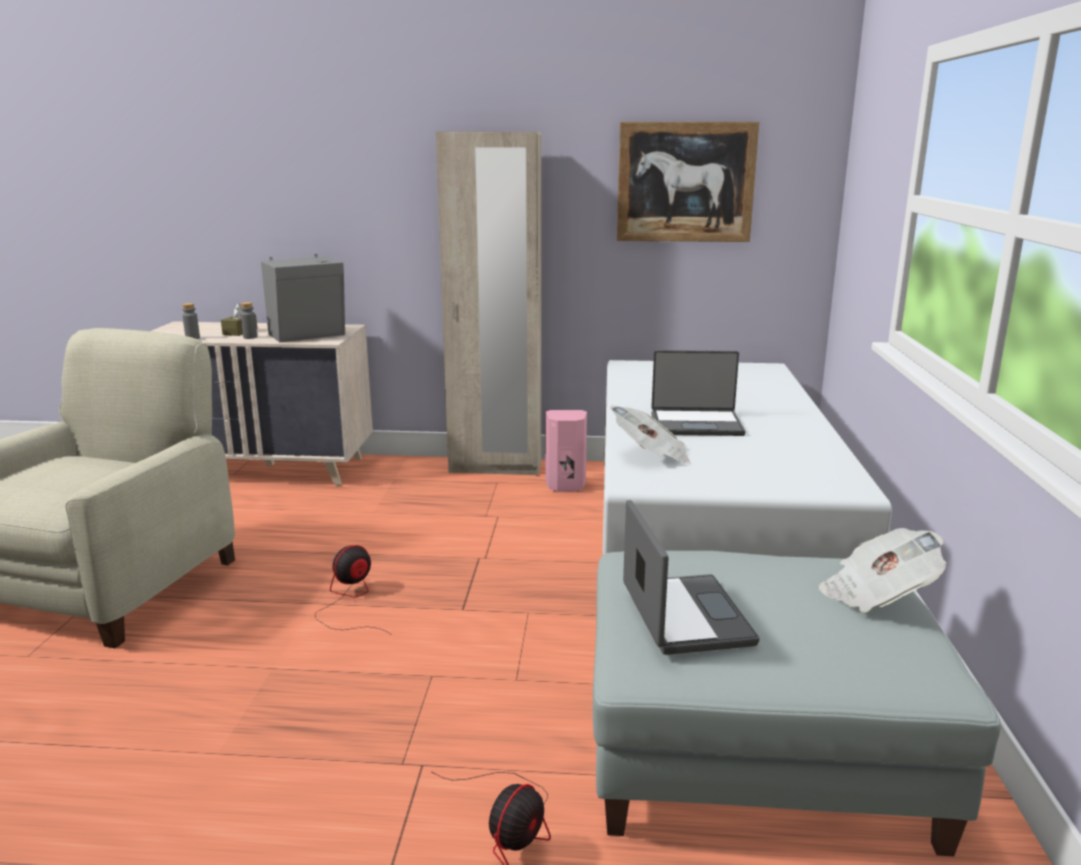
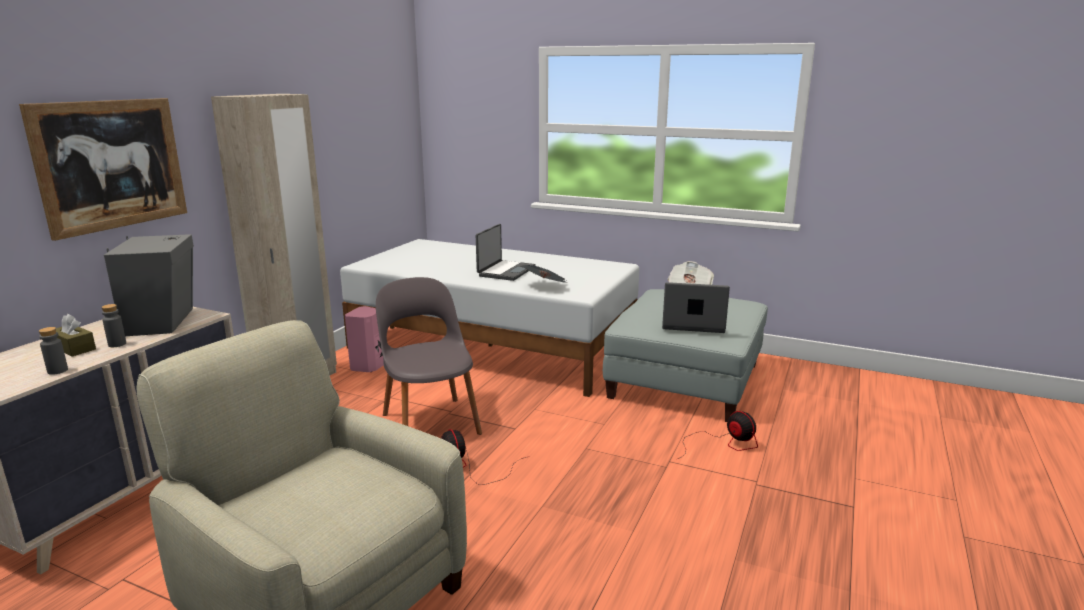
camera: 70 degrees left, 0 degrees up
(451, 552) = (430, 421): none -> grey chair
(685, 182) = (357, 126): picture -> picture (111, 164)

